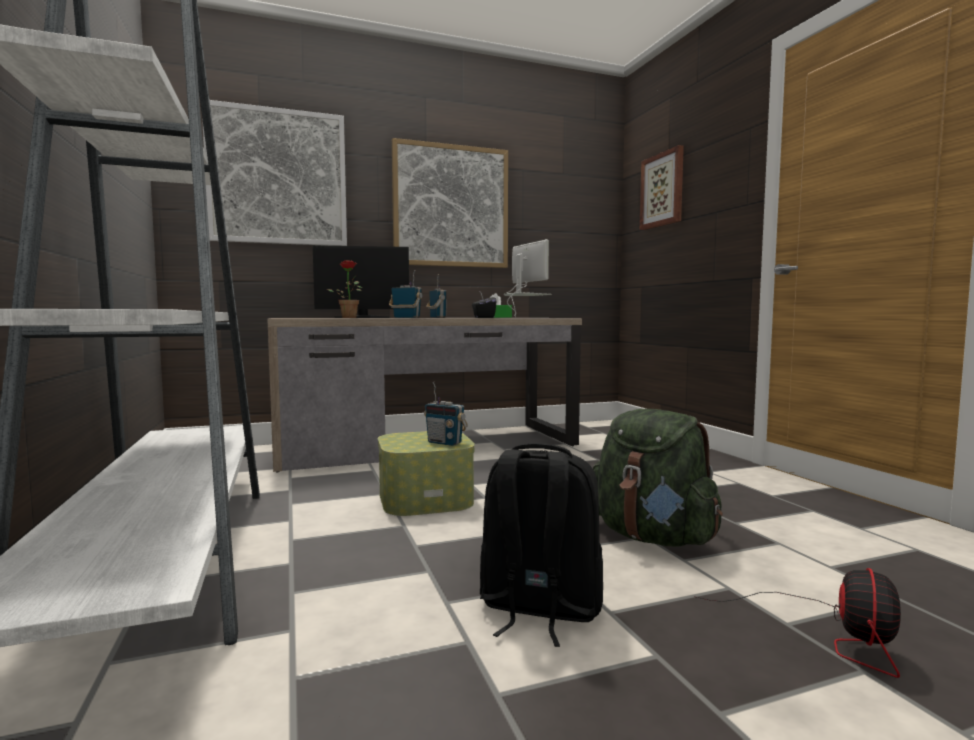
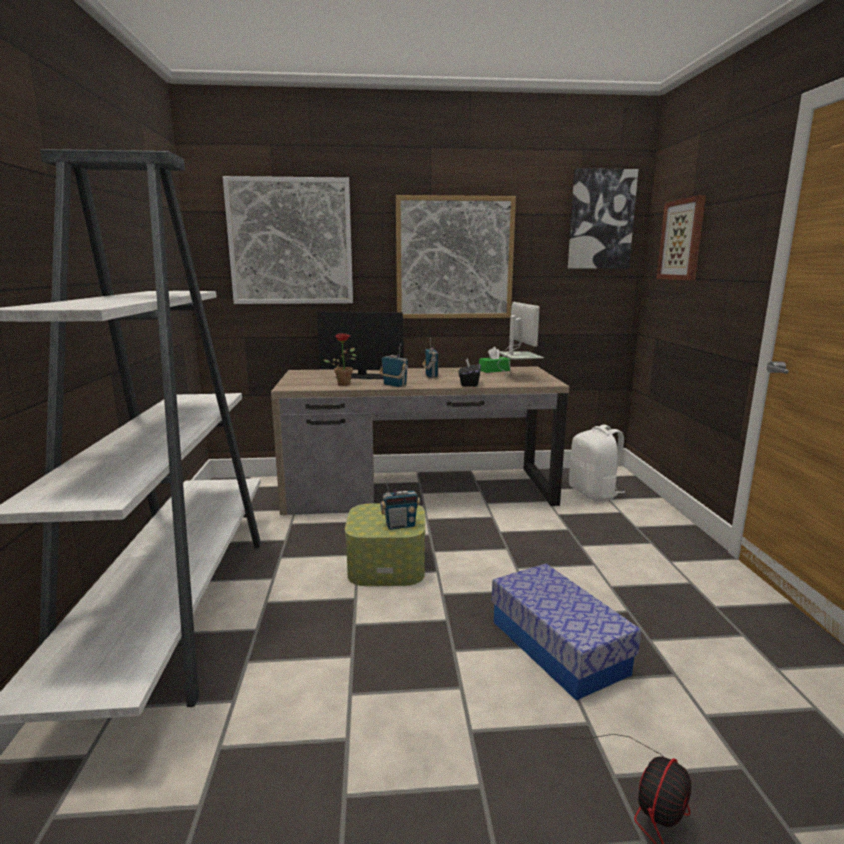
camera: 15 degrees right, 10 degrees up
(445, 443) = (400, 525): radio -> radio turned 60 degrees counterclockwise
(539, 609) = (416, 715): black backpack -> none
(583, 180) = (601, 220): none -> picture
(604, 436) = (594, 494): none -> white backpack
(653, 537) = (558, 647): green backpack -> storage box

